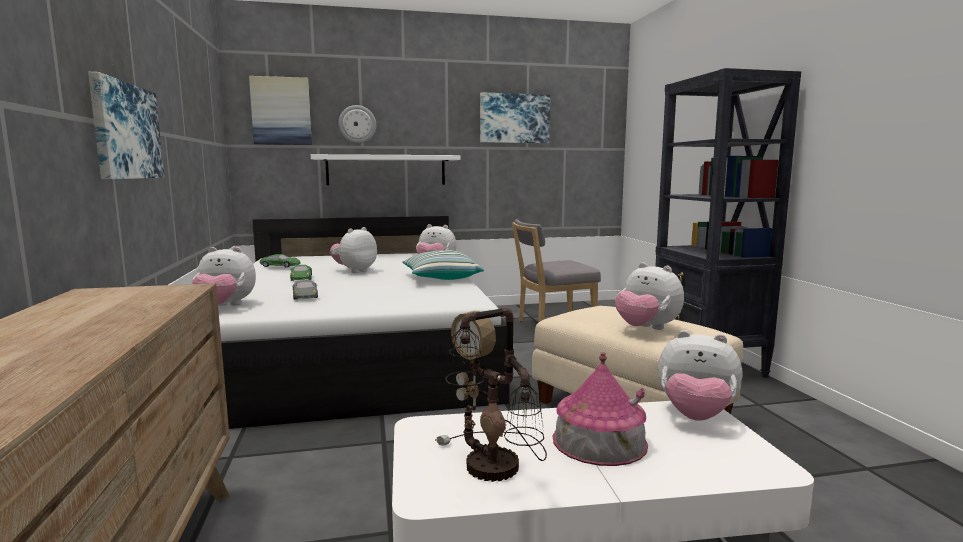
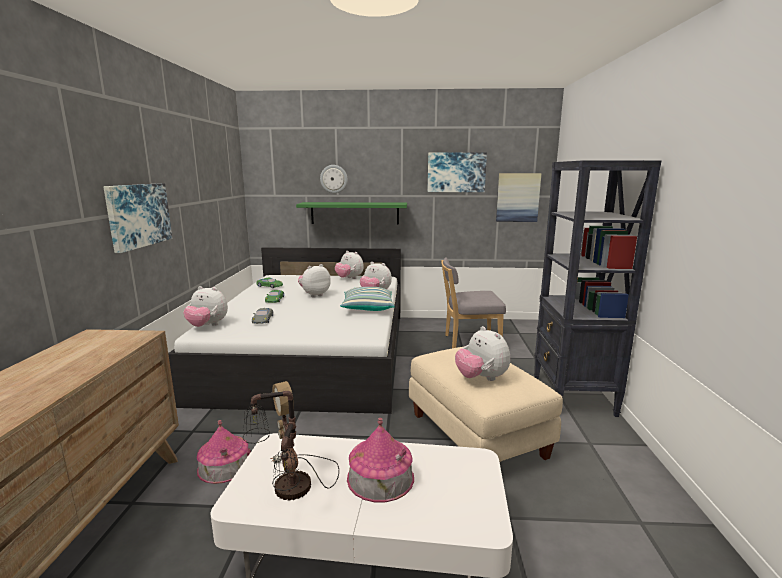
camera: 15 degrees right, 5 degrees up
(281, 111) = (280, 170): picture -> picture (517, 197)
(311, 490) = (224, 465): none -> toy house
(386, 170) = (354, 213): white shelf -> green shelf
(695, 416) = (470, 466): plush toy -> plush toy (349, 278)

